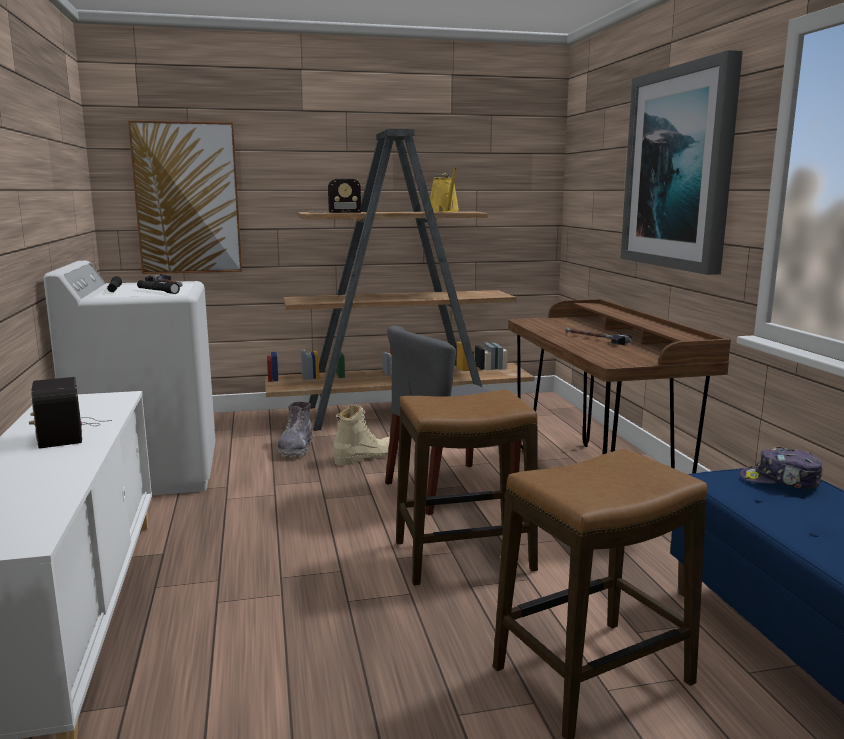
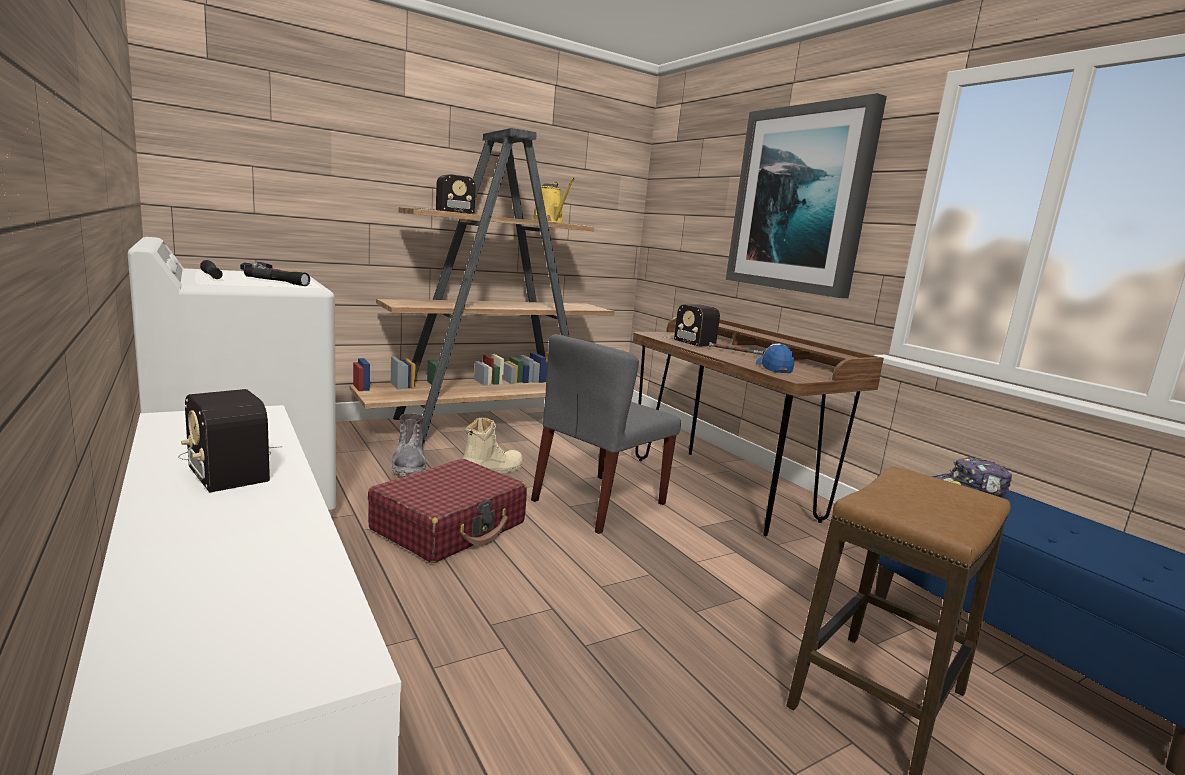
camera: 20 degrees left, 0 degrees up
(187, 198) = (265, 178): picture -> none
(298, 500) = (449, 526): none -> red suitcase
(464, 556) = (666, 578): stool -> none
(556, 326) = (687, 340): none -> radio
(608, 352) = (774, 367): none -> cap

